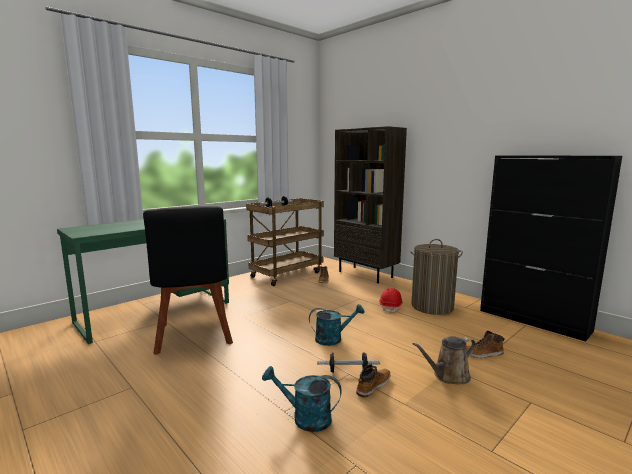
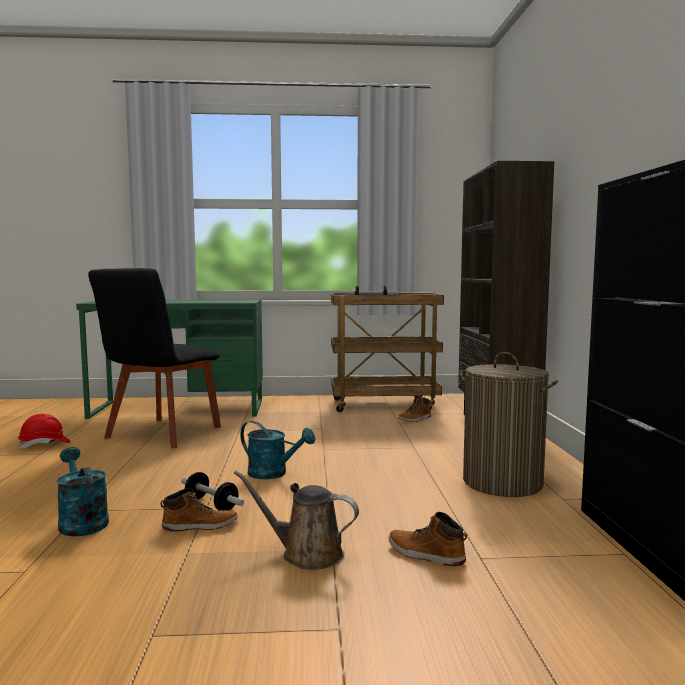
camera: 40 degrees right, 5 degrees down
(391, 307) = (432, 466): red hard hat -> red hard hat (44, 444)

